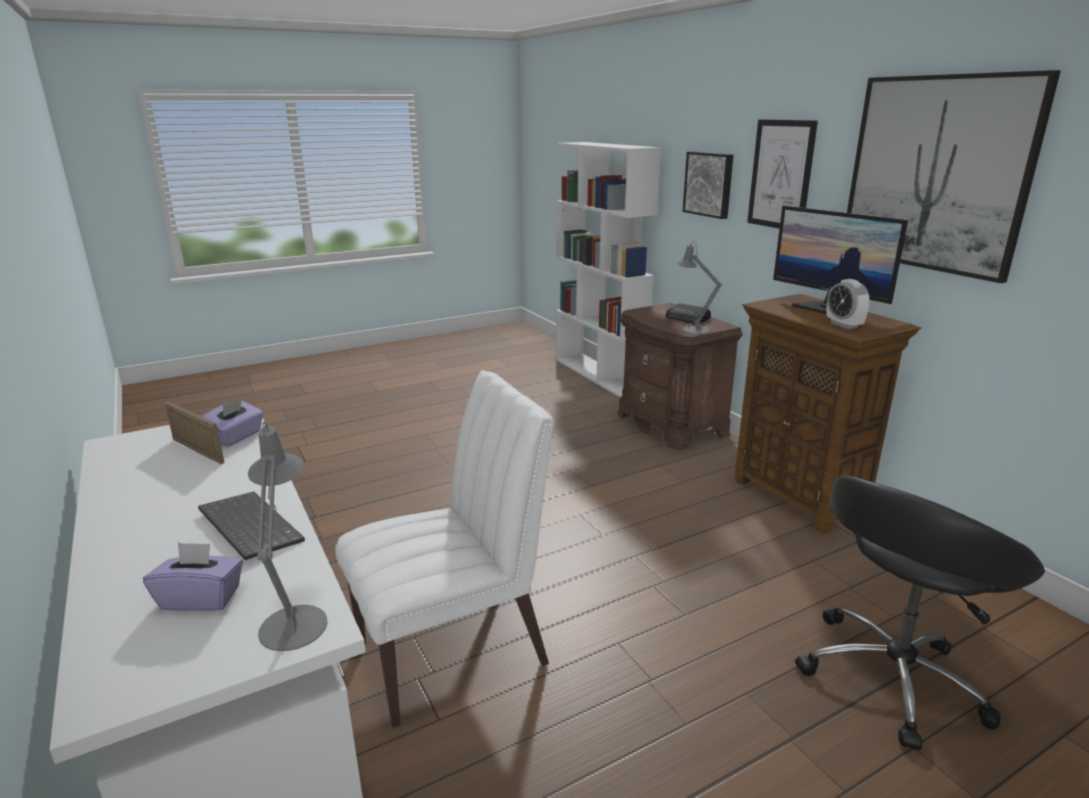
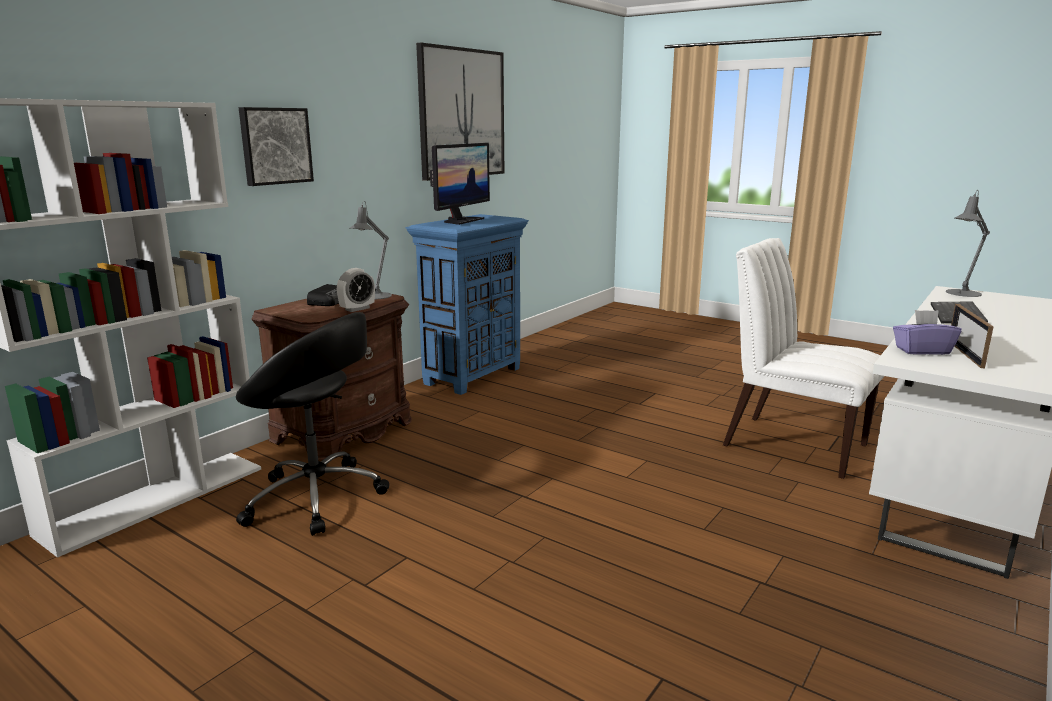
camera: 115 degrees left, 5 degrees down
(201, 598) = (1003, 307): purple tissue box -> none
(781, 175) = (359, 125): picture -> none
(800, 498) = (472, 375): brown cabinet -> blue cabinet
(844, 325) = (501, 219): alarm clock -> alarm clock (357, 309)
(889, 680) = (643, 355): black office chair -> black office chair (318, 498)

